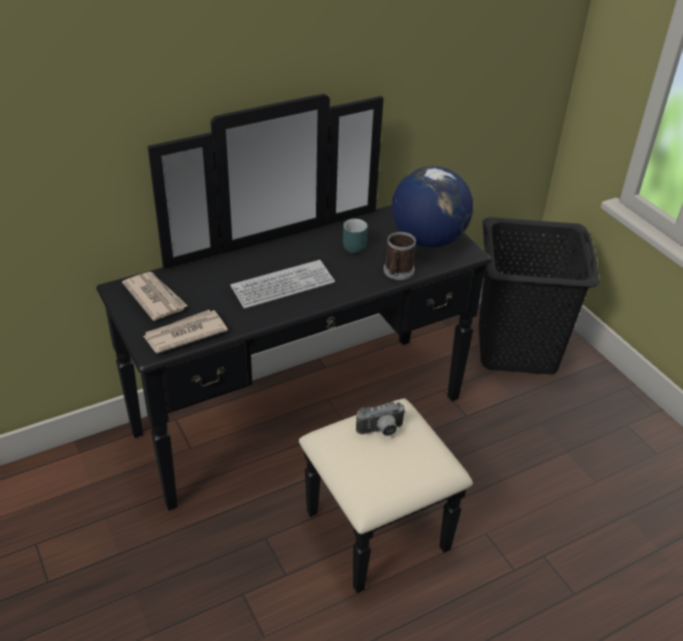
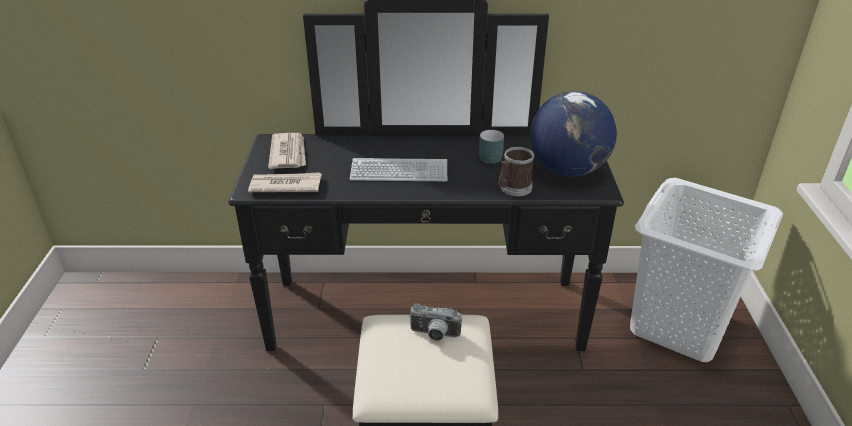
camera: 30 degrees right, 5 degrees down
(516, 348) = (678, 324): black laundry basket -> white laundry basket

